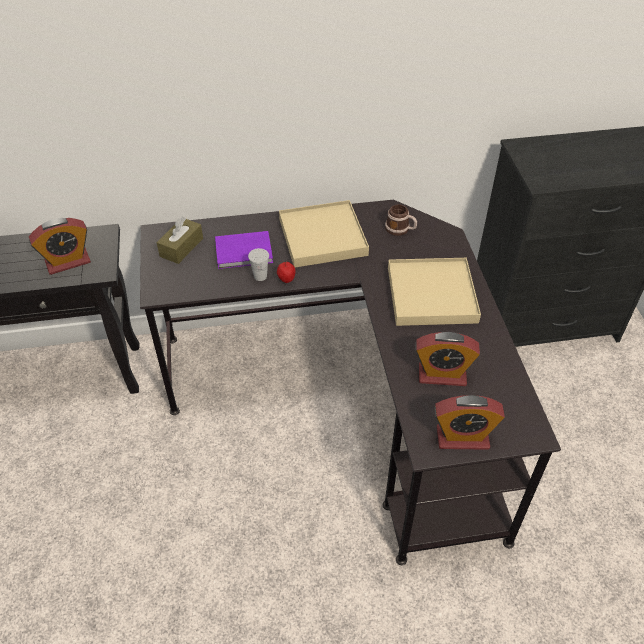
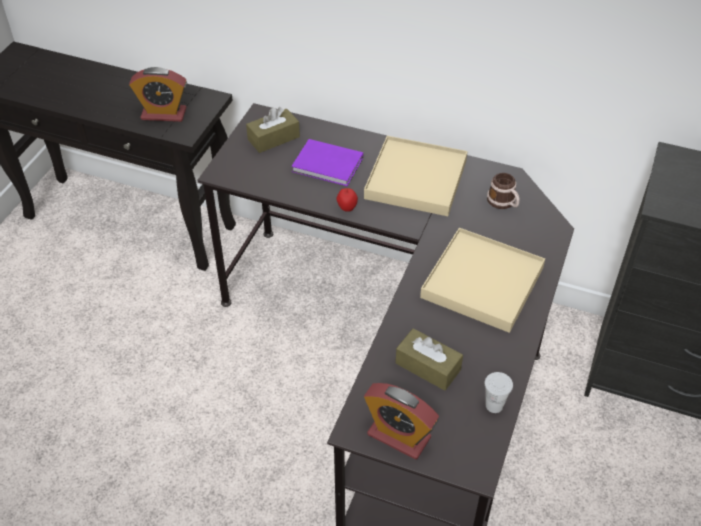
camera: 30 degrees right, 0 degrees up
(260, 276) = (325, 194): white cup -> white cup (494, 405)
(442, 375) = (428, 366): alarm clock -> brown tissue box

